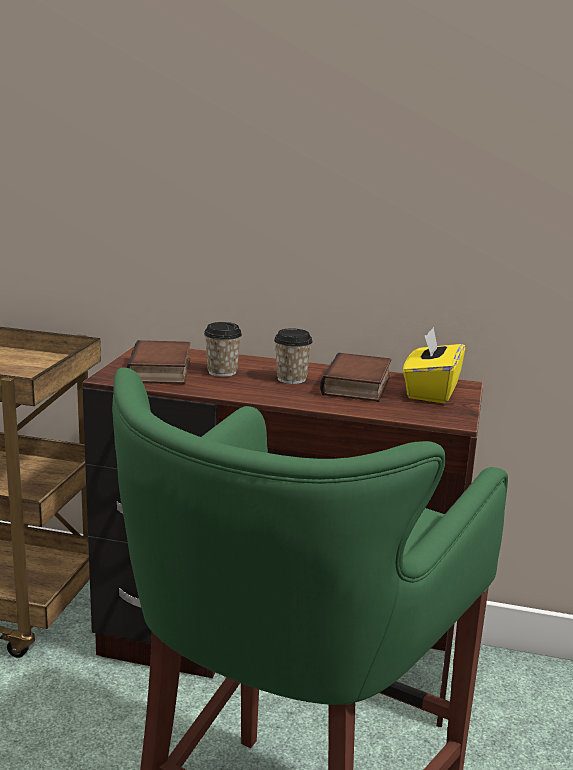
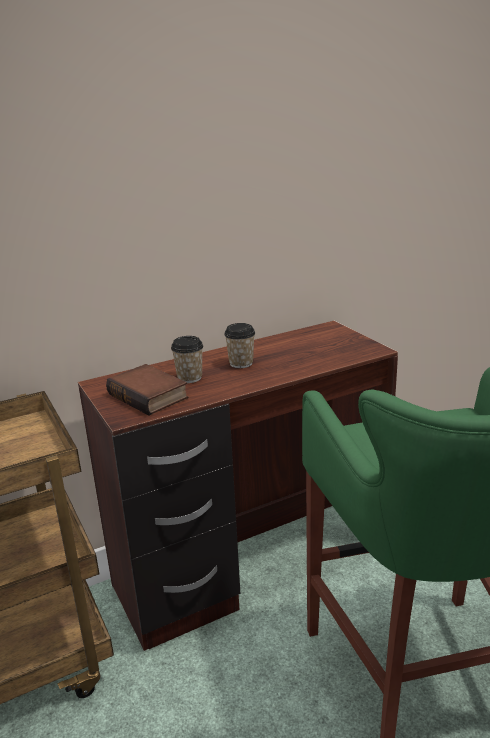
camera: 40 degrees left, 5 degrees up
(359, 386) = (286, 351): book -> none
(431, 391) = (326, 337): yellow tissue box -> none

